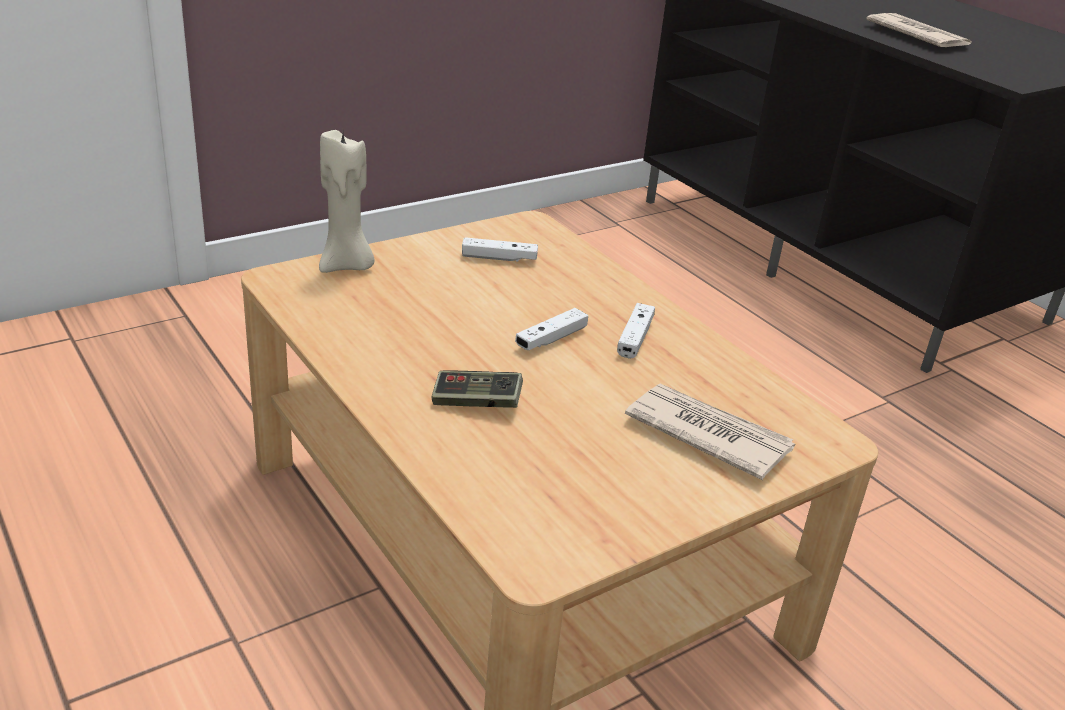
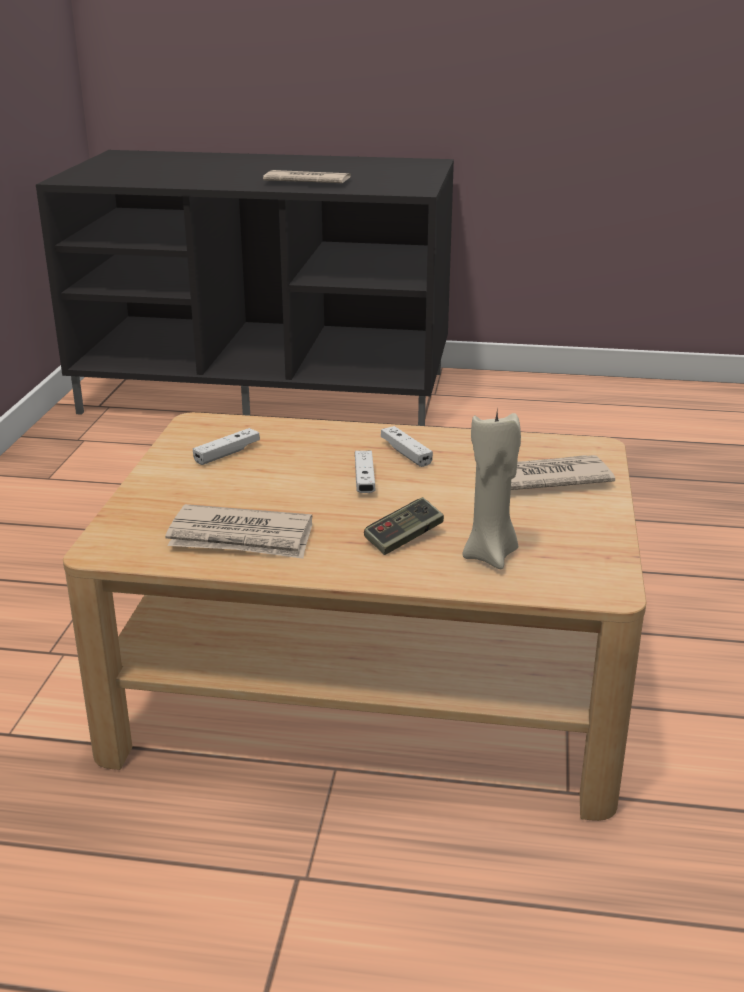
camera: 45 degrees left, 5 degrees down
(347, 266) = (134, 514): beige candle -> beige candle (491, 555)
(371, 325) = (241, 538): none -> newspaper

